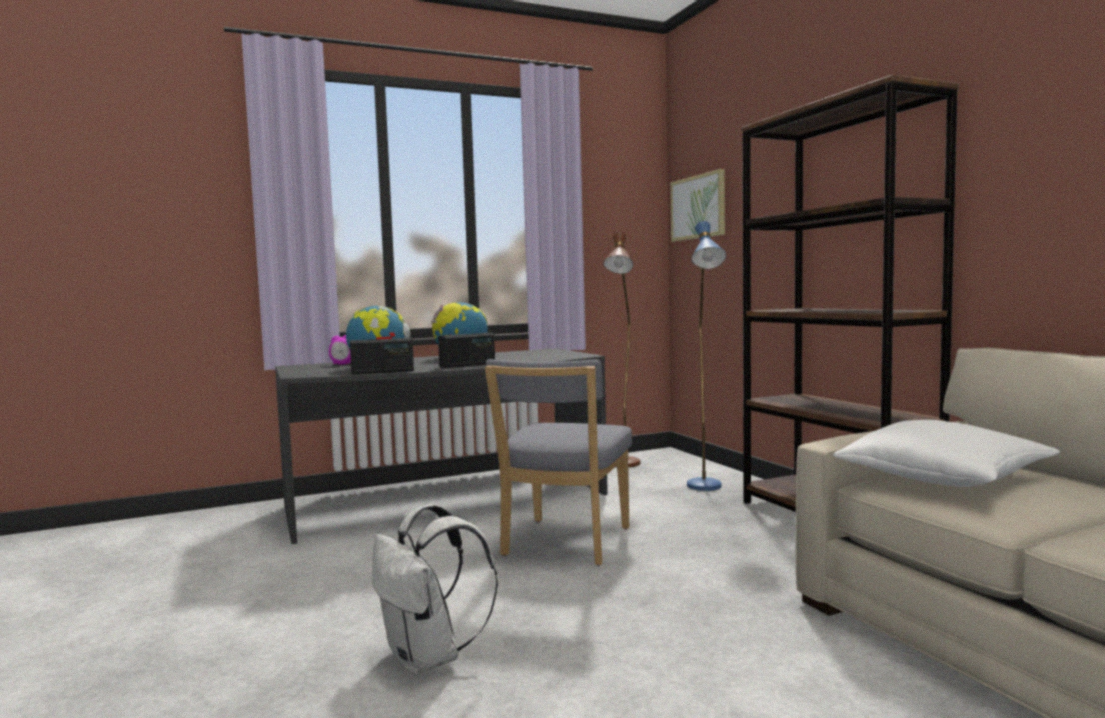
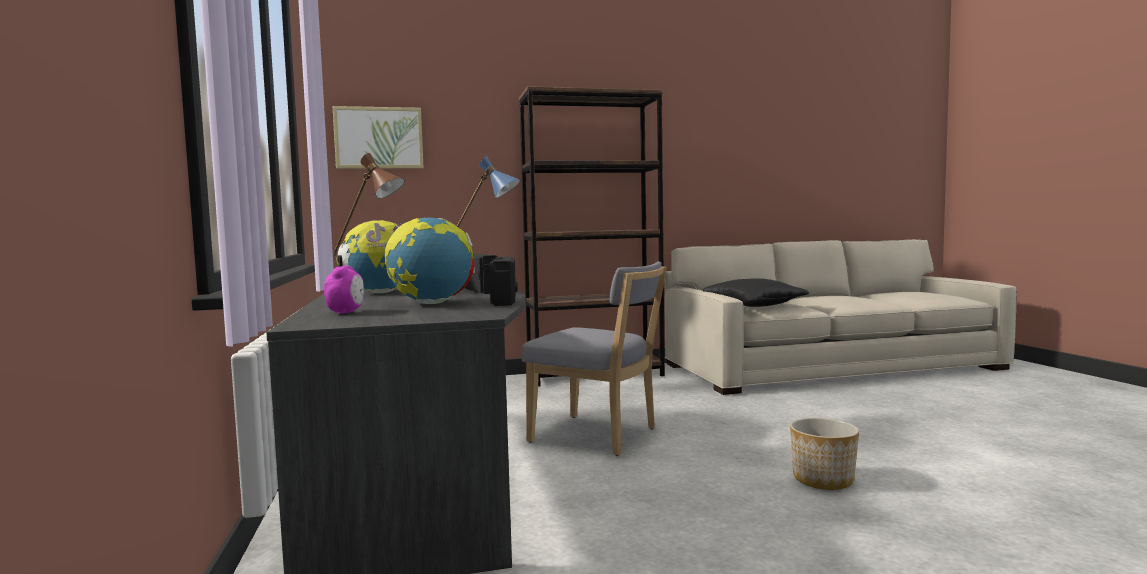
camera: 80 degrees left, 0 degrees up
(428, 659) = (822, 479): white backpack -> planter
(943, 478) = (754, 305): white pillow -> black pillow

